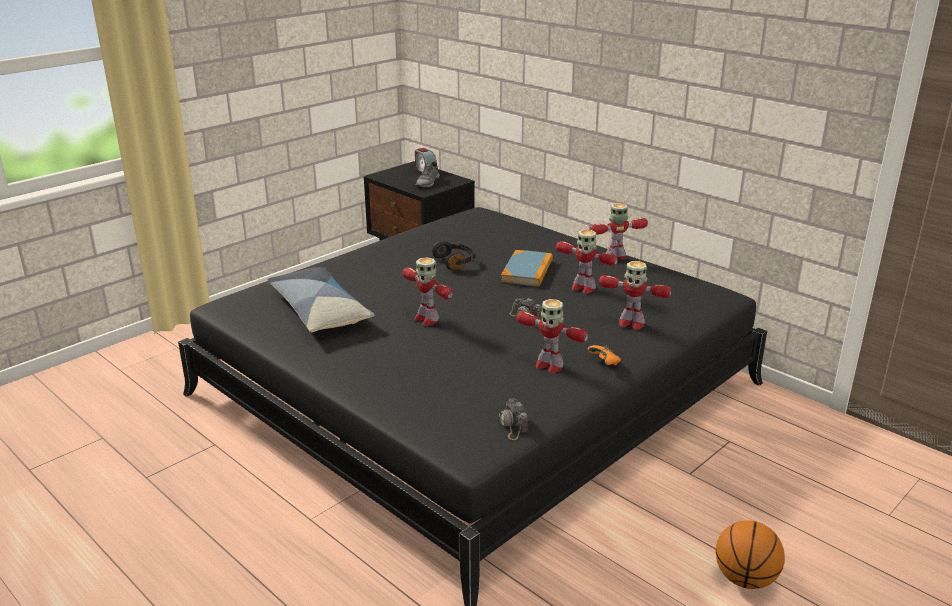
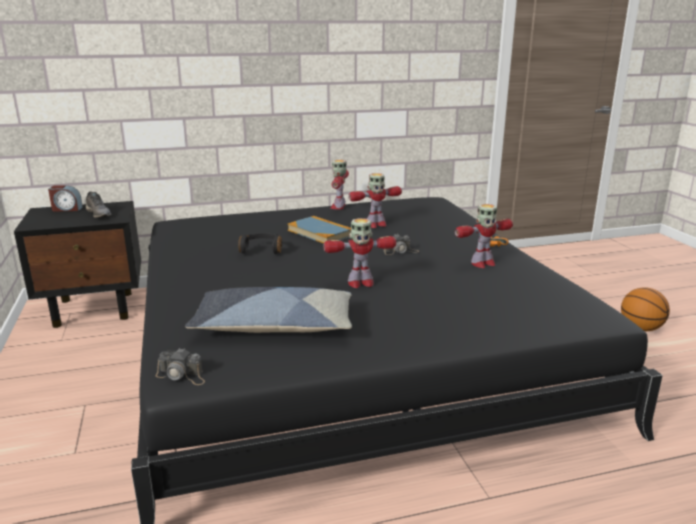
camera: 60 degrees left, 5 degrees down
(512, 425) = (567, 294): camera -> camera (182, 375)
(630, 323) = (445, 227): toy robot -> none

